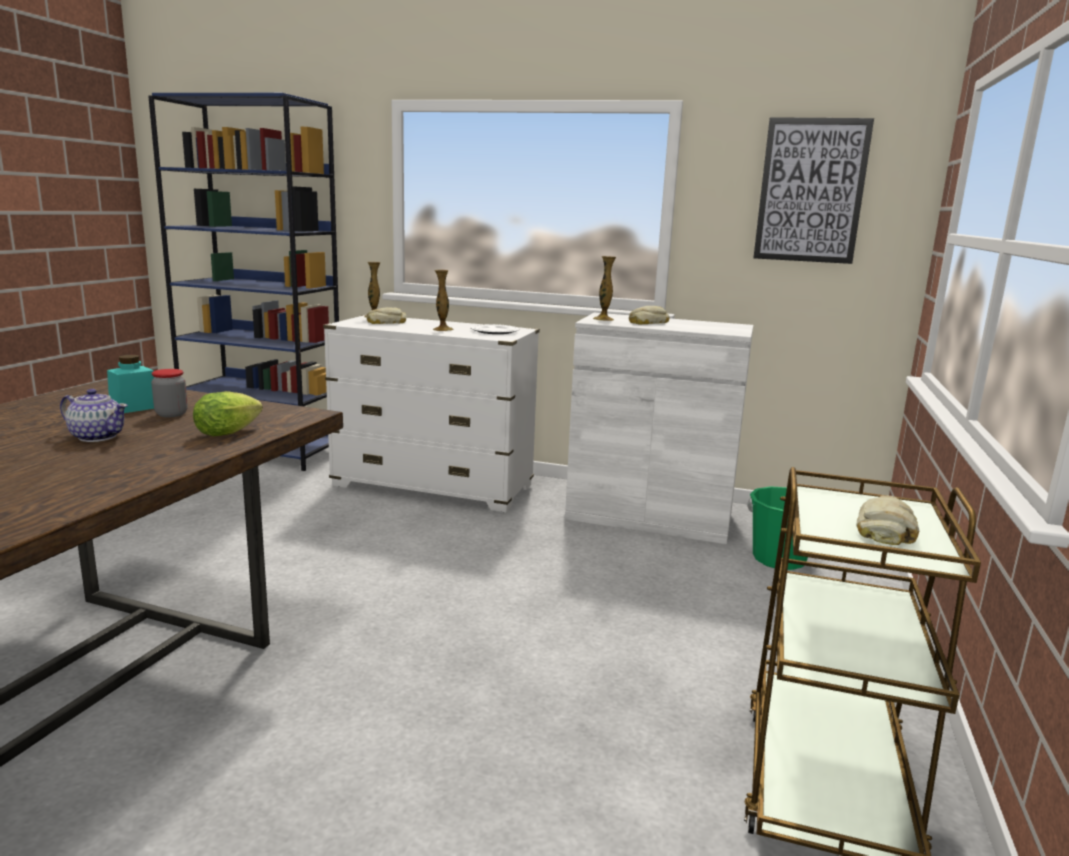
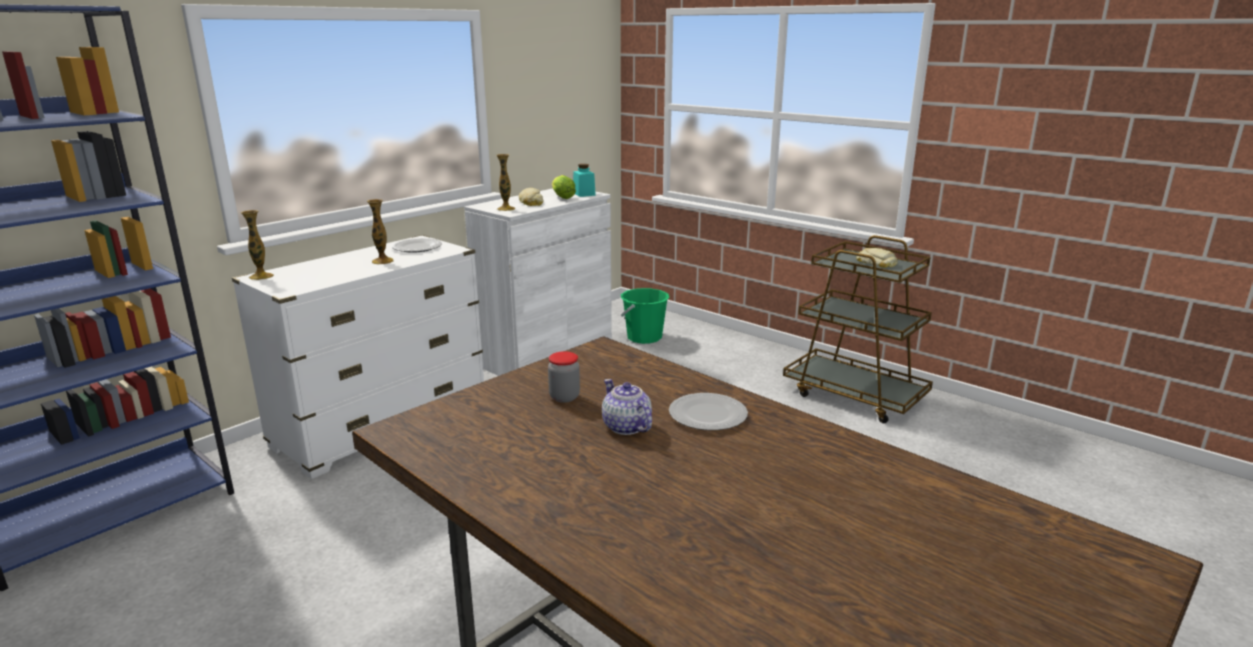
camera: 65 degrees left, 5 degrees up
(97, 436) = (626, 427): teapot -> teapot turned 75 degrees counterclockwise
(122, 460) = (709, 415): none -> plate
(134, 407) = (522, 413): turquoise jar -> turquoise jar (584, 194)
(231, 432) = (645, 375): lettuce -> lettuce (562, 197)
(386, 322) = (305, 275): bread -> none
(811, 191) = (563, 79): picture -> none

